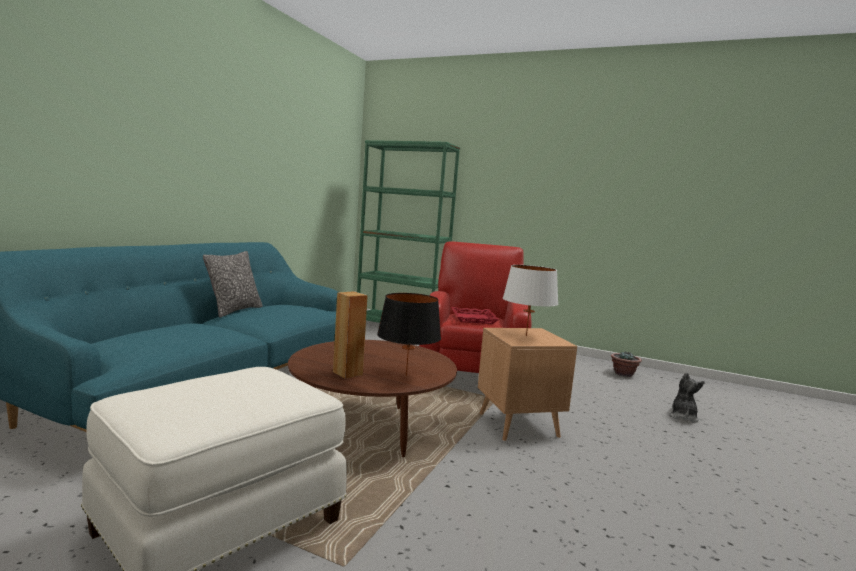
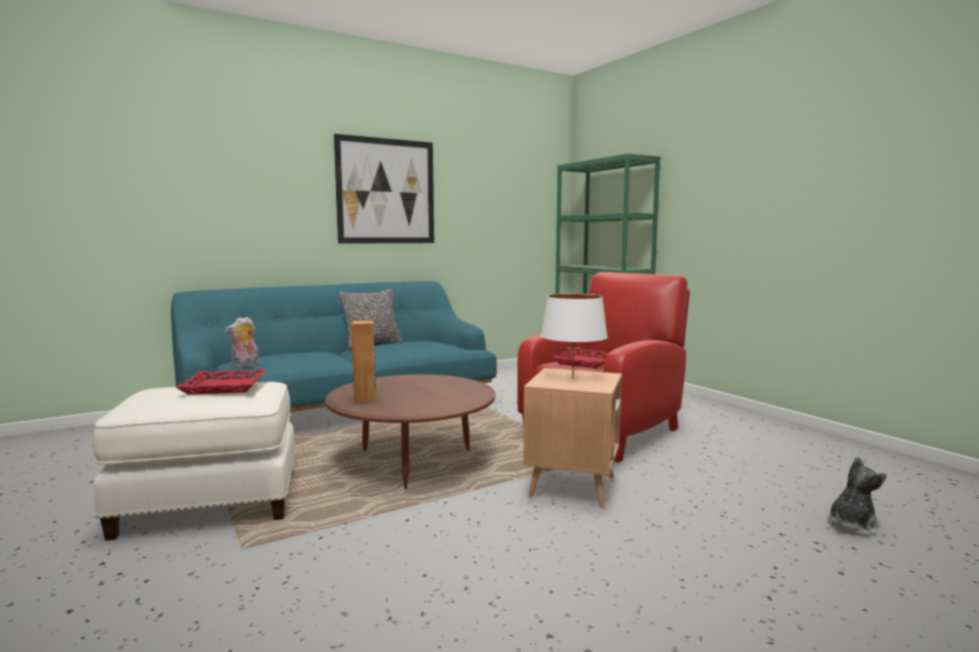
camera: 35 degrees right, 0 degrees up
(139, 349) = (245, 366): none -> plush toy
(224, 144) = (386, 191): none -> picture
(237, 380) = (225, 386): none -> red tray
(406, 376) = (410, 407): black table lamp -> none
(623, 374) = (847, 460): potted plant -> none

